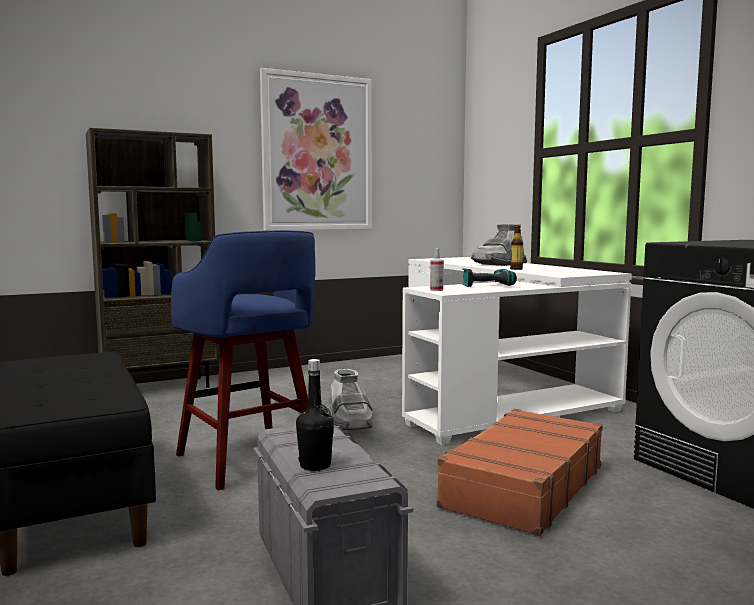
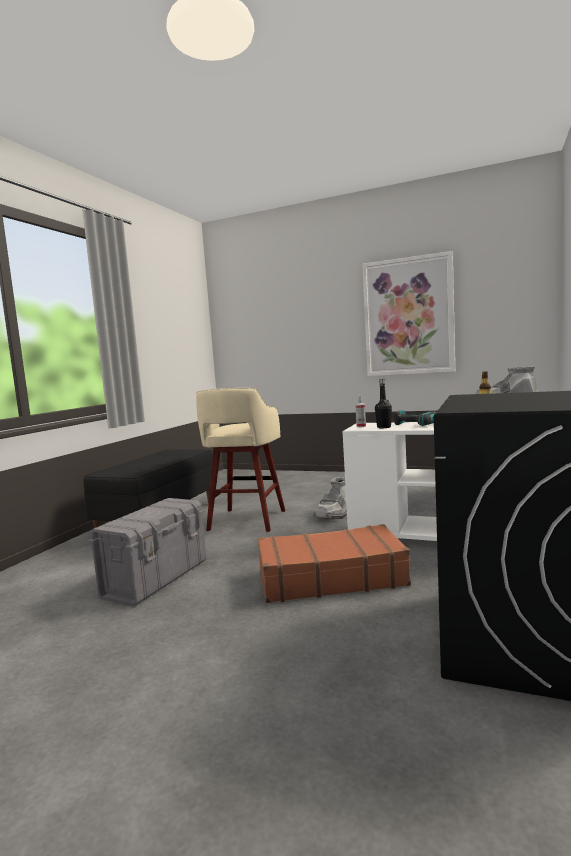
camera: 50 degrees right, 0 degrees up
(161, 387) = (298, 474): brown bookcase -> none
(249, 461) = (246, 521): blue stool -> beige stool
(315, 465) = (132, 516): black bottle -> black bottle (384, 427)

